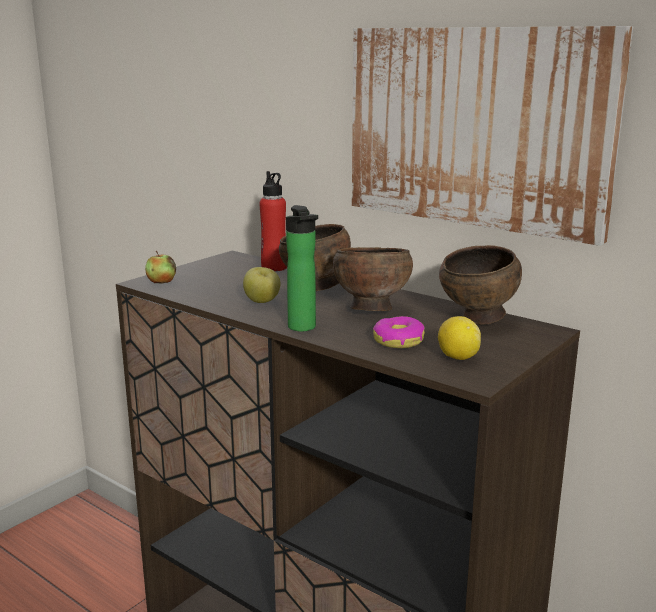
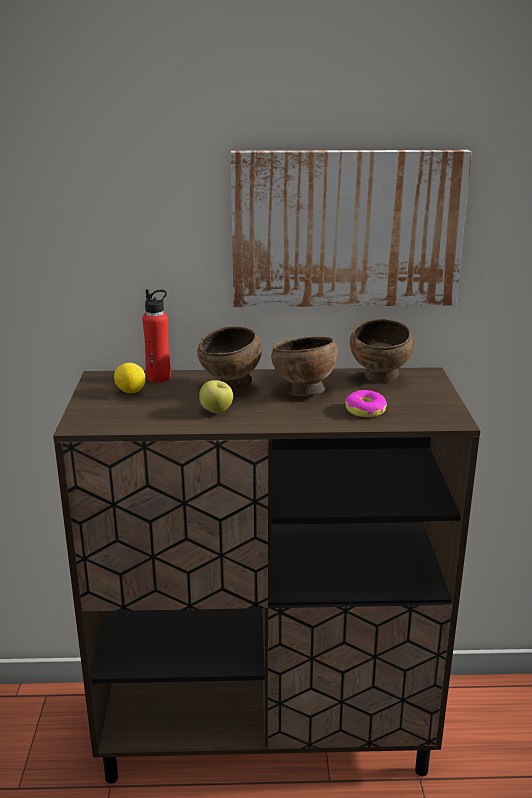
camera: 40 degrees left, 5 degrees up
(161, 282) = (93, 420): apple -> none
(303, 328) = (290, 422): bottle -> none
(457, 357) = (418, 410): lemon -> lemon (130, 392)

